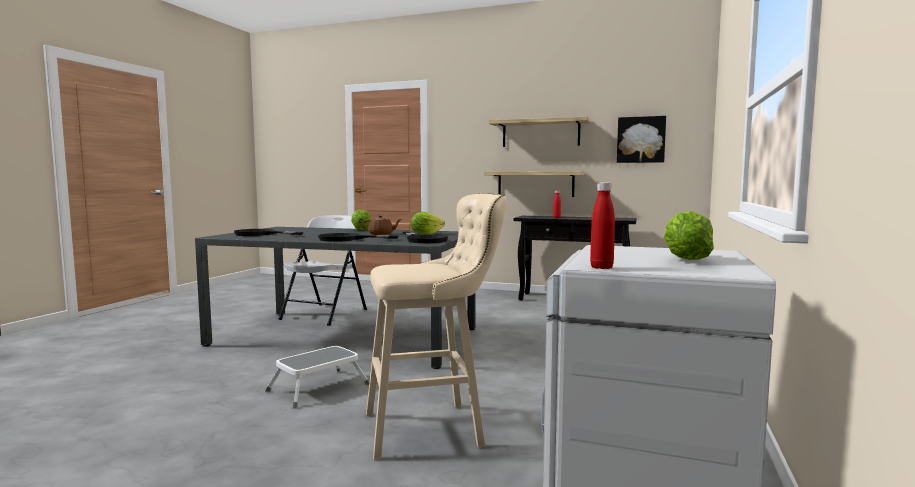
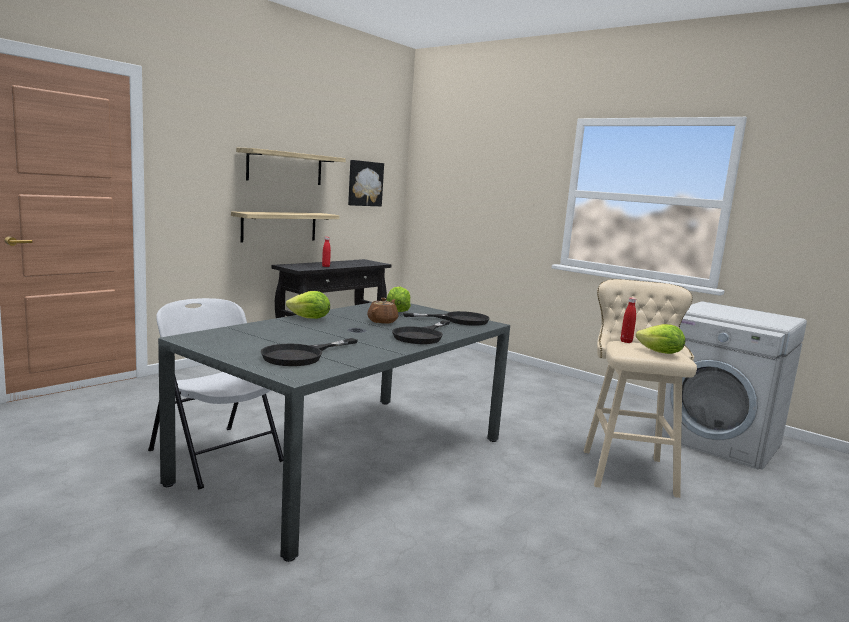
camera: 70 degrees left, 5 degrees up
(318, 387) = (521, 498): grey step ladder -> none
(601, 267) = (783, 325): red bottle -> red bottle (626, 341)
(685, 259) = (746, 313): lettuce -> lettuce (660, 353)

